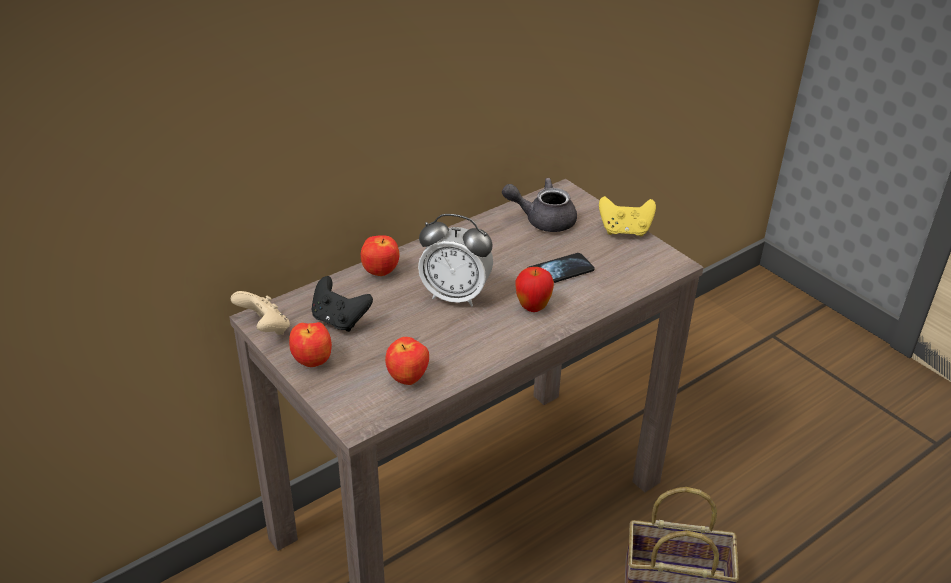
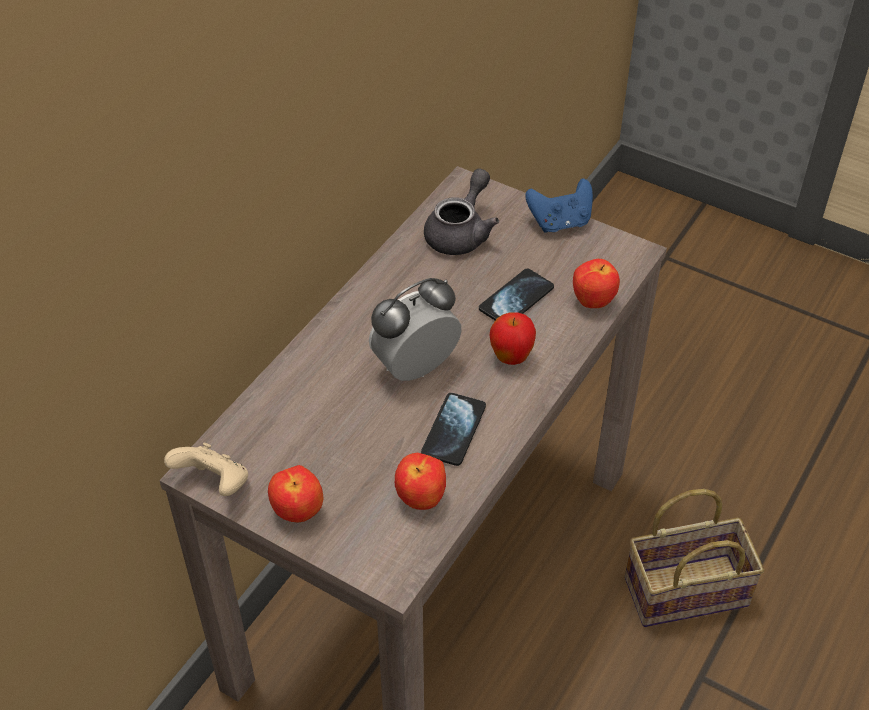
camera: 20 degrees left, 10 degrees up
(339, 320) = (298, 444): black game controller -> none
(381, 272) = (311, 361): apple -> apple (593, 301)
(455, 295) = (415, 368): alarm clock -> alarm clock turned 150 degrees clockwise
(460, 342) = (453, 430): none -> phone
(543, 220) = (461, 232): grey teapot -> grey teapot turned 135 degrees clockwise
(625, 231) = (560, 222): yellow game controller -> blue game controller

